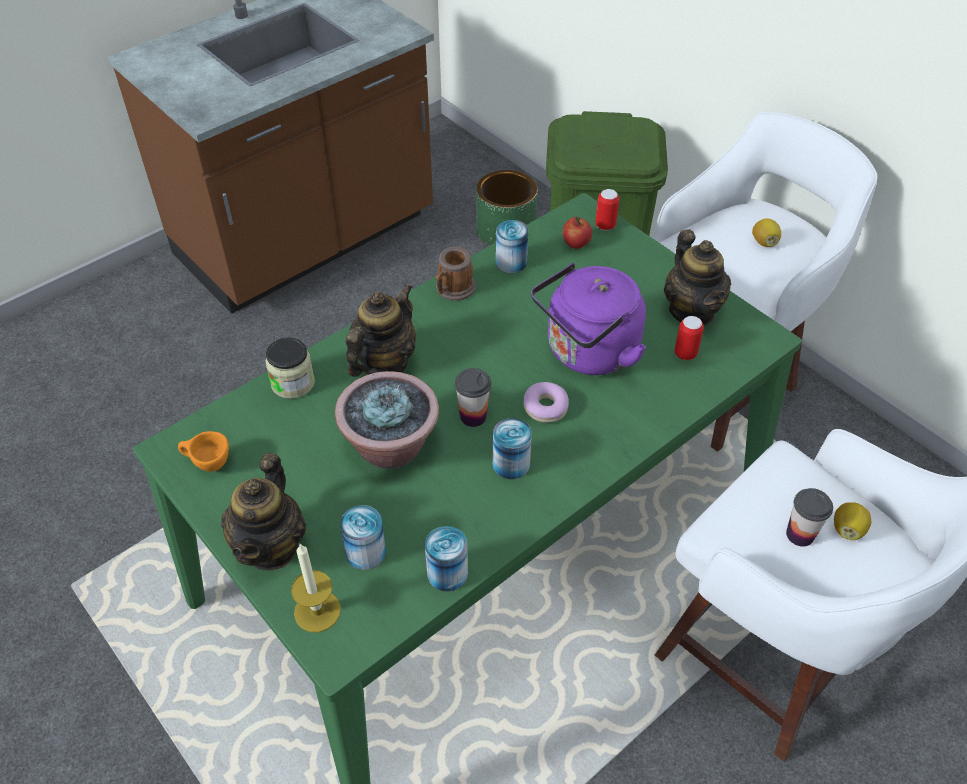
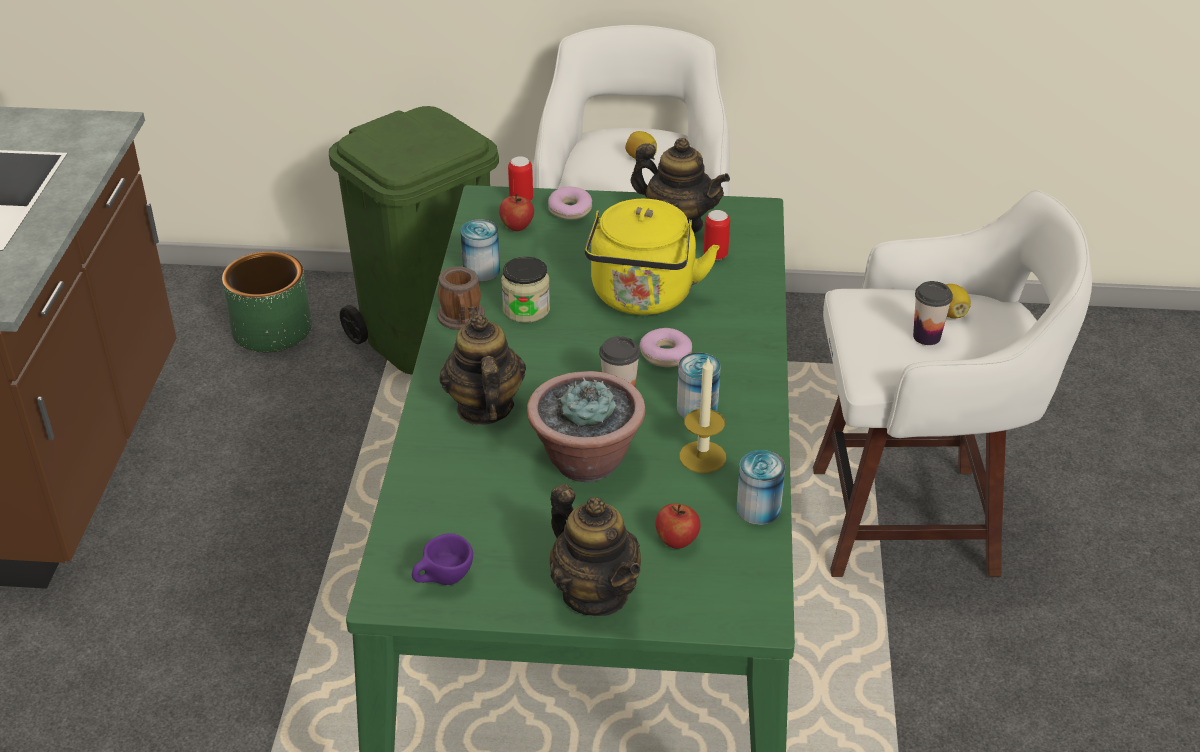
camera: 45 degrees left, 10 degrees down
(207, 465) = (443, 582): orange cup -> purple cup
(293, 383) = (424, 473): jar -> jar (526, 309)
(317, 611) = (701, 605): candle -> candle (702, 457)
(365, 552) = (677, 541): can -> apple
(588, 353) = (643, 298): purple kettle -> yellow kettle
(628, 253) = (570, 210): none -> donut

